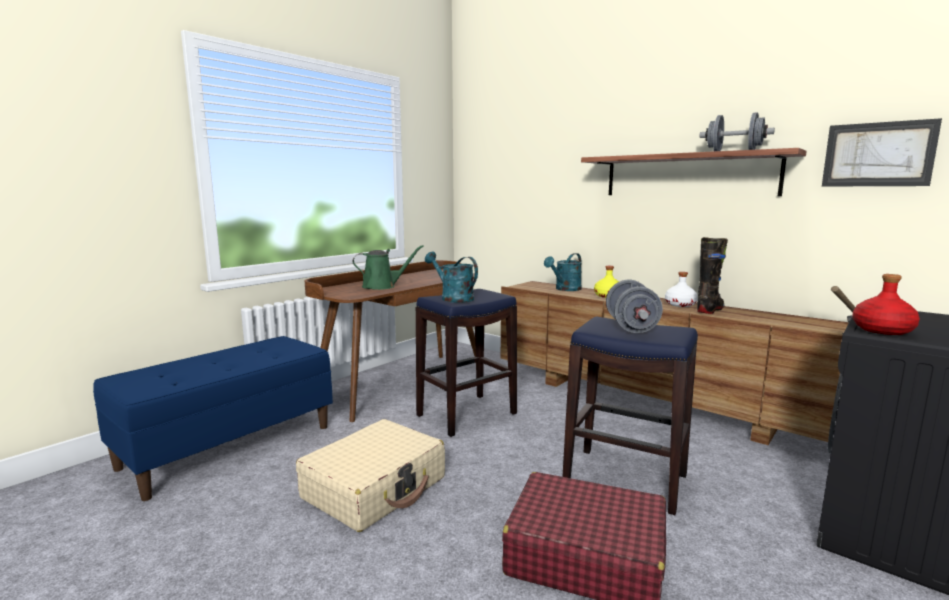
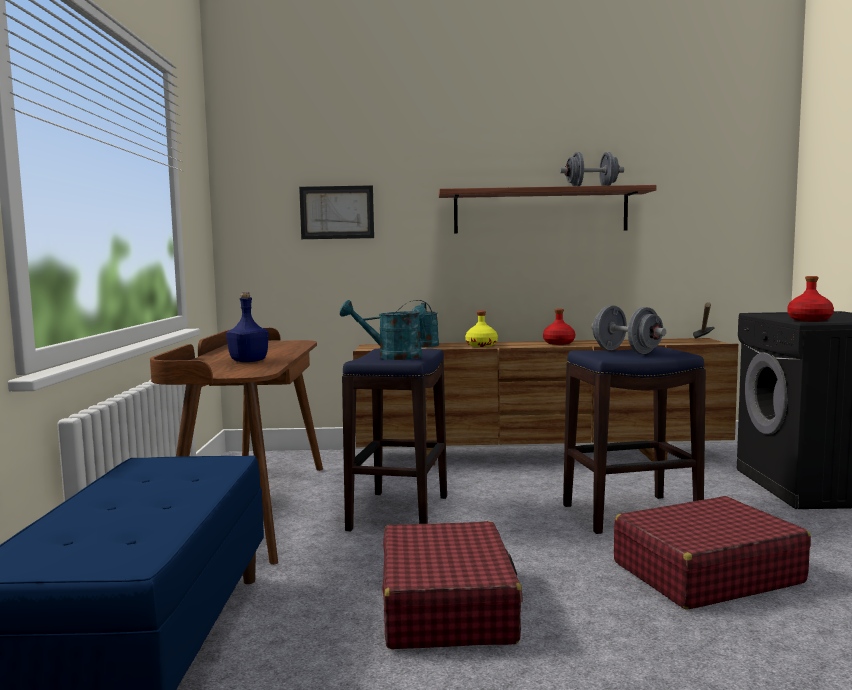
camera: 40 degrees left, 5 degrees down
(375, 488) = (447, 606): beige suitcase -> red suitcase
(382, 286) = (248, 361): green watering can -> blue bottle
(680, 304) = (559, 343): white bottle -> red bottle
(710, 310) = (591, 343): black boot -> none
(878, 154) = (694, 194): picture -> picture (337, 212)

